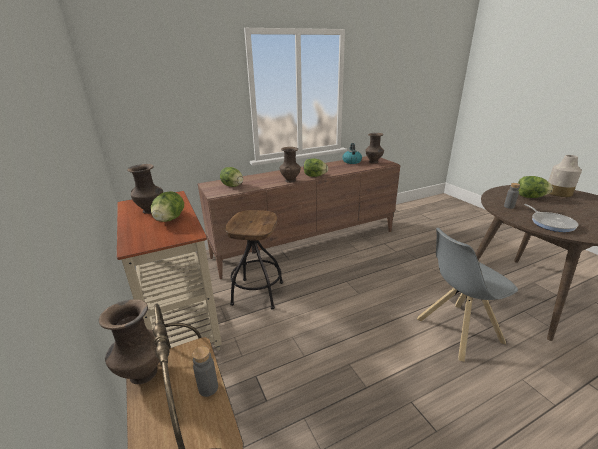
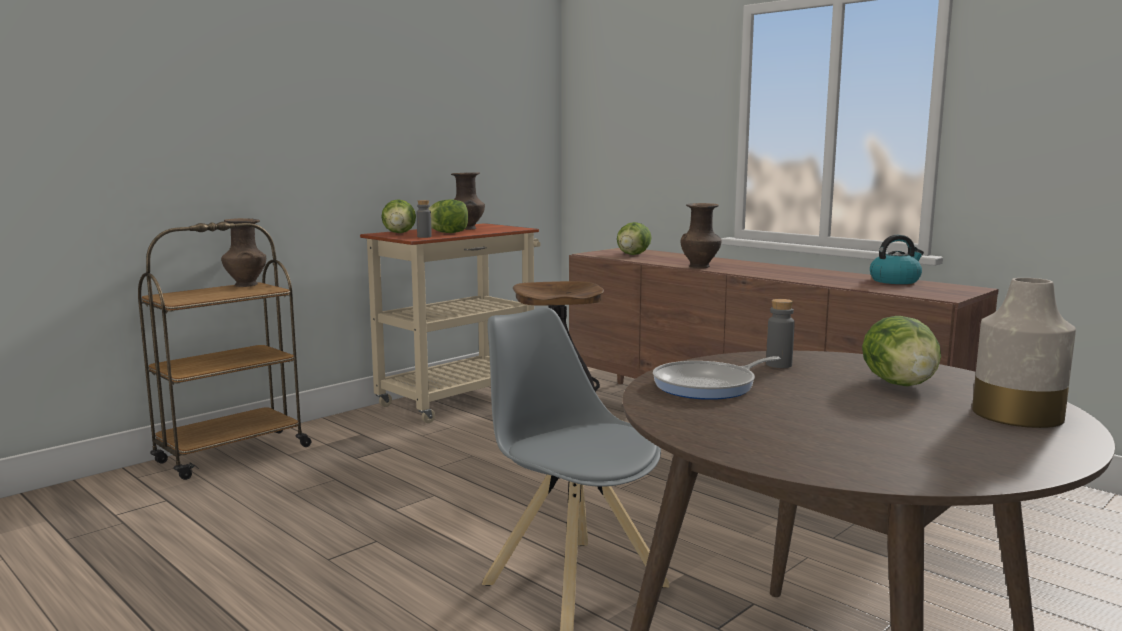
camera: 70 degrees right, 15 degrees down
(208, 388) = (228, 295): grey bottle -> grey bottle (424, 237)
(314, 176) = (747, 272): lettuce -> lettuce (399, 233)
(373, 162) = (926, 290): brown vase -> none

